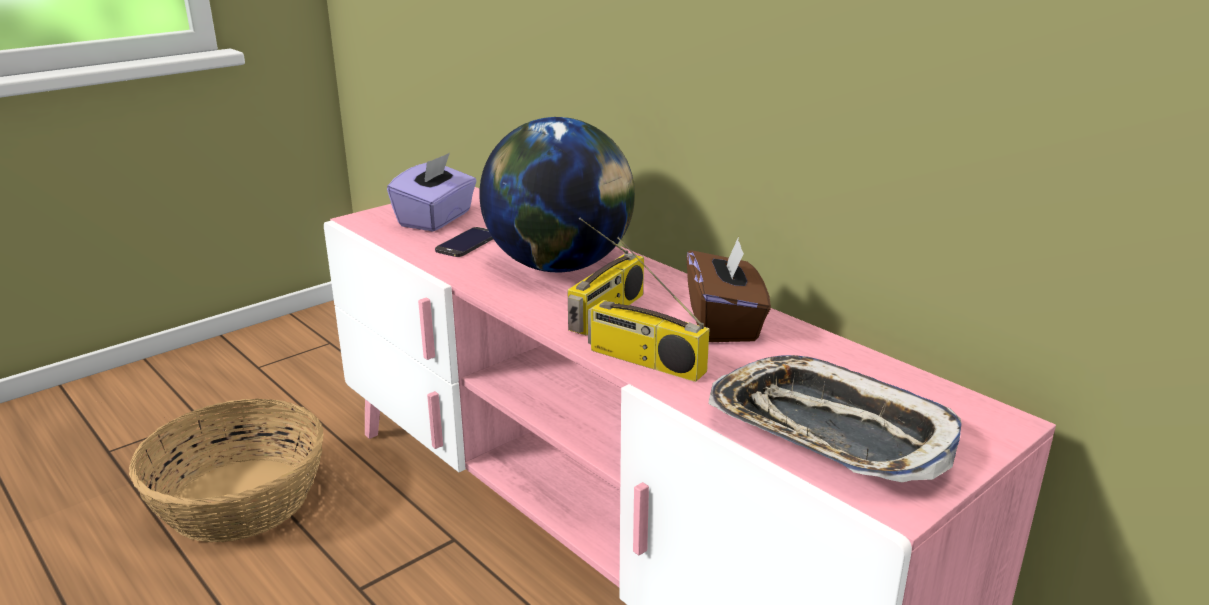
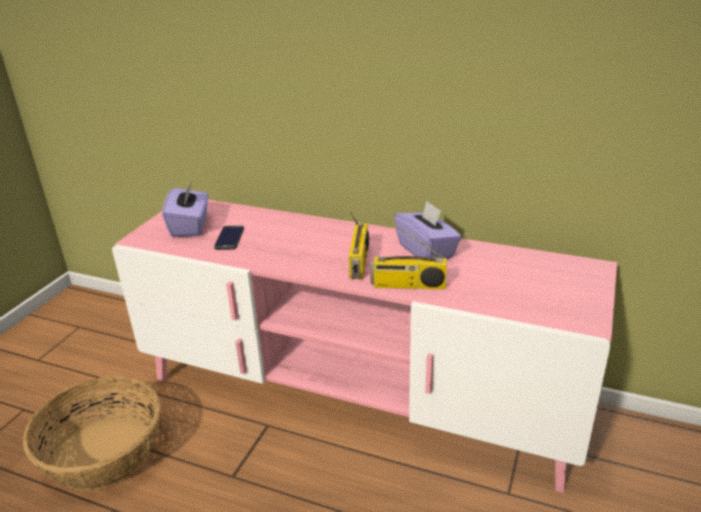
camera: 25 degrees left, 5 degrees up
(560, 266) = (302, 239): globe -> none
(724, 323) = (426, 251): brown tissue box -> purple tissue box
(828, 431) = (530, 296): tray -> none

